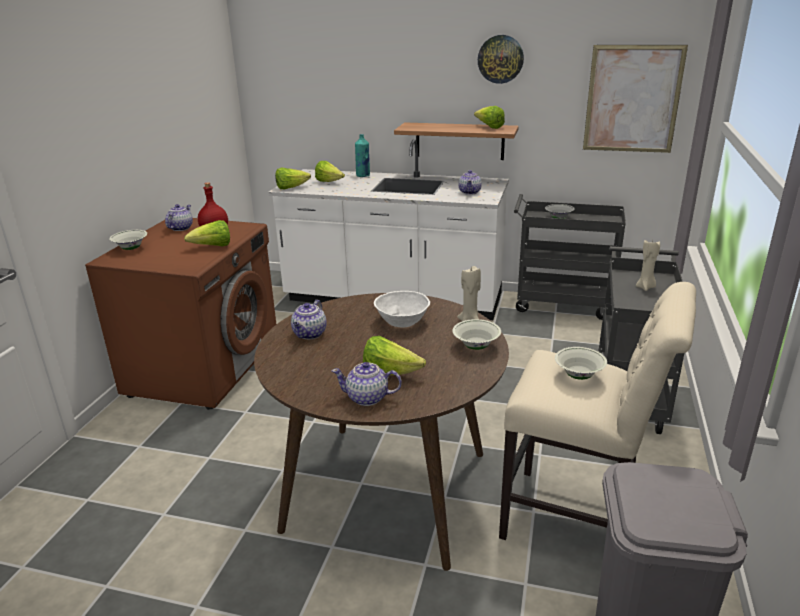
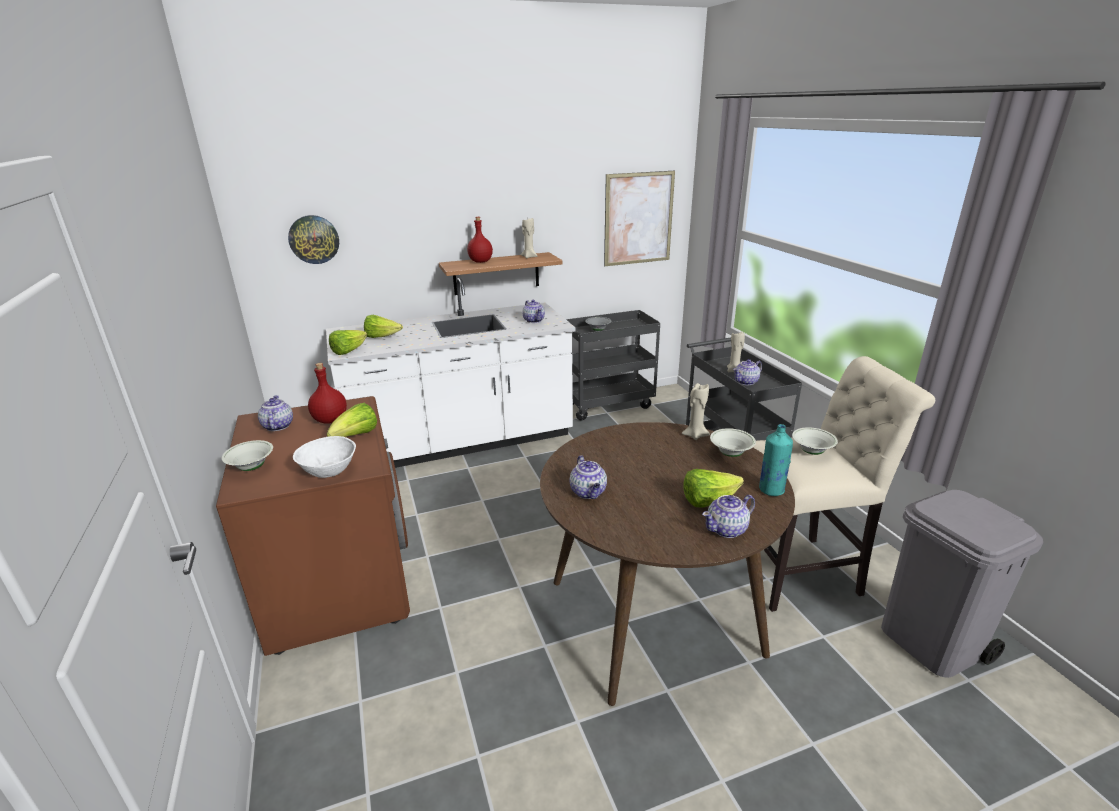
camera: 35 degrees left, 0 degrees up
(363, 176) = (406, 324): turquoise bottle -> turquoise bottle (771, 490)
(403, 322) = (646, 452): white bowl -> white bowl (330, 470)
(438, 126) = (481, 261): none -> red bottle
(489, 127) = (529, 257): lettuce -> beige candle
(500, 59) = (528, 192): wall clock -> wall clock (314, 239)
(642, 301) = (746, 382): none -> teapot

